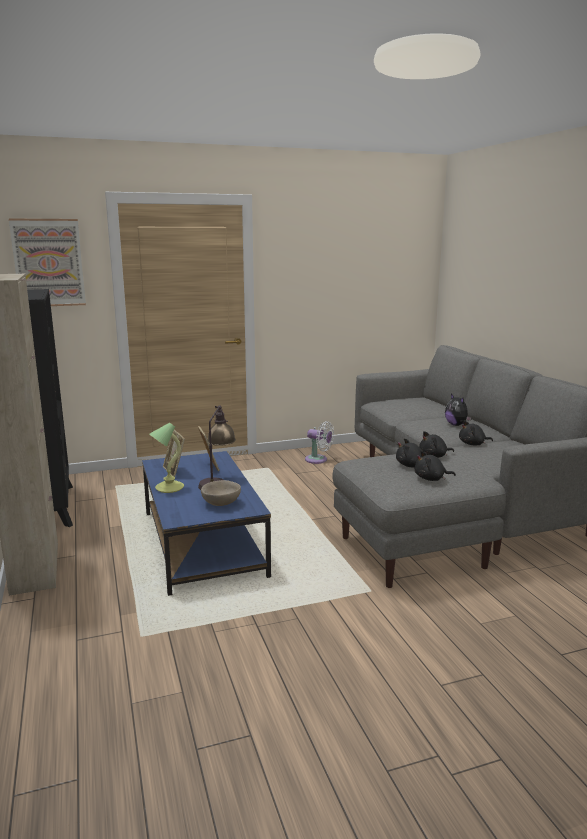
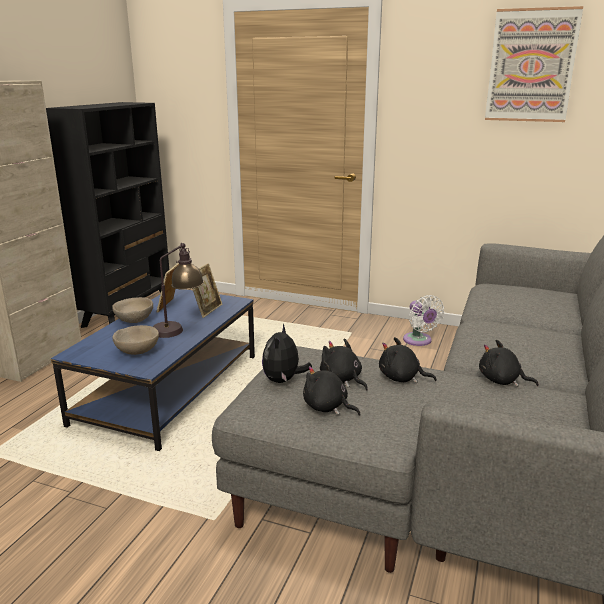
camera: 40 degrees right, 5 degrees up
(48, 263) = (173, 77): picture -> picture (531, 66)
(168, 488) = (134, 320): table lamp -> beige bowl
(456, 425) = (531, 345): plush toy -> plush toy (283, 380)

